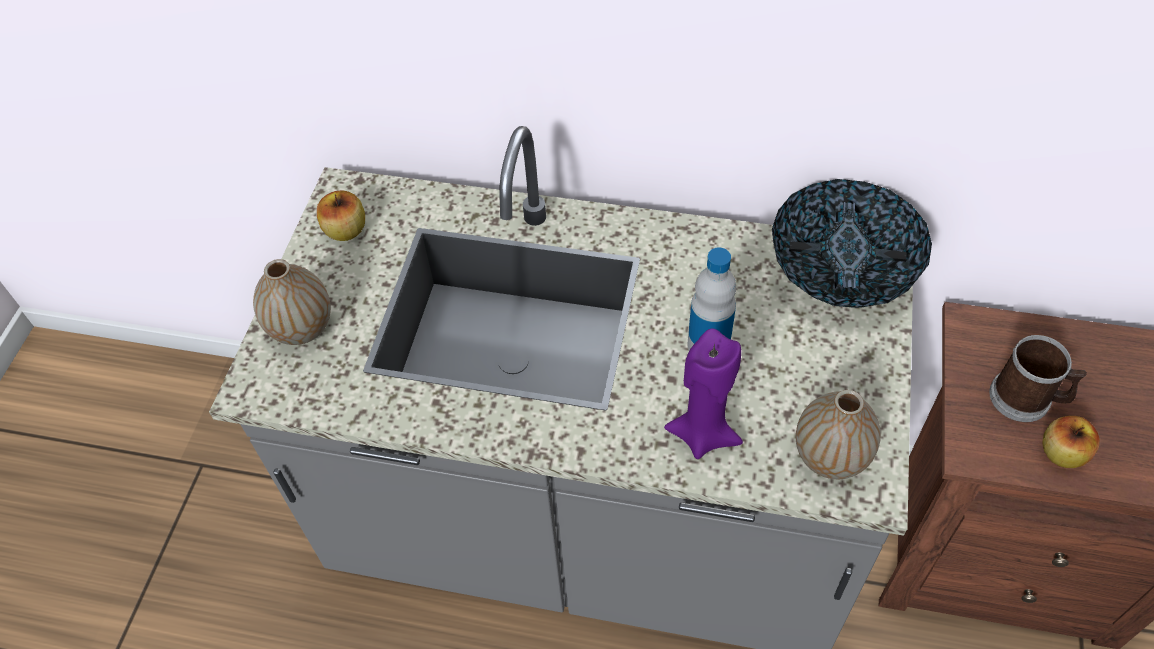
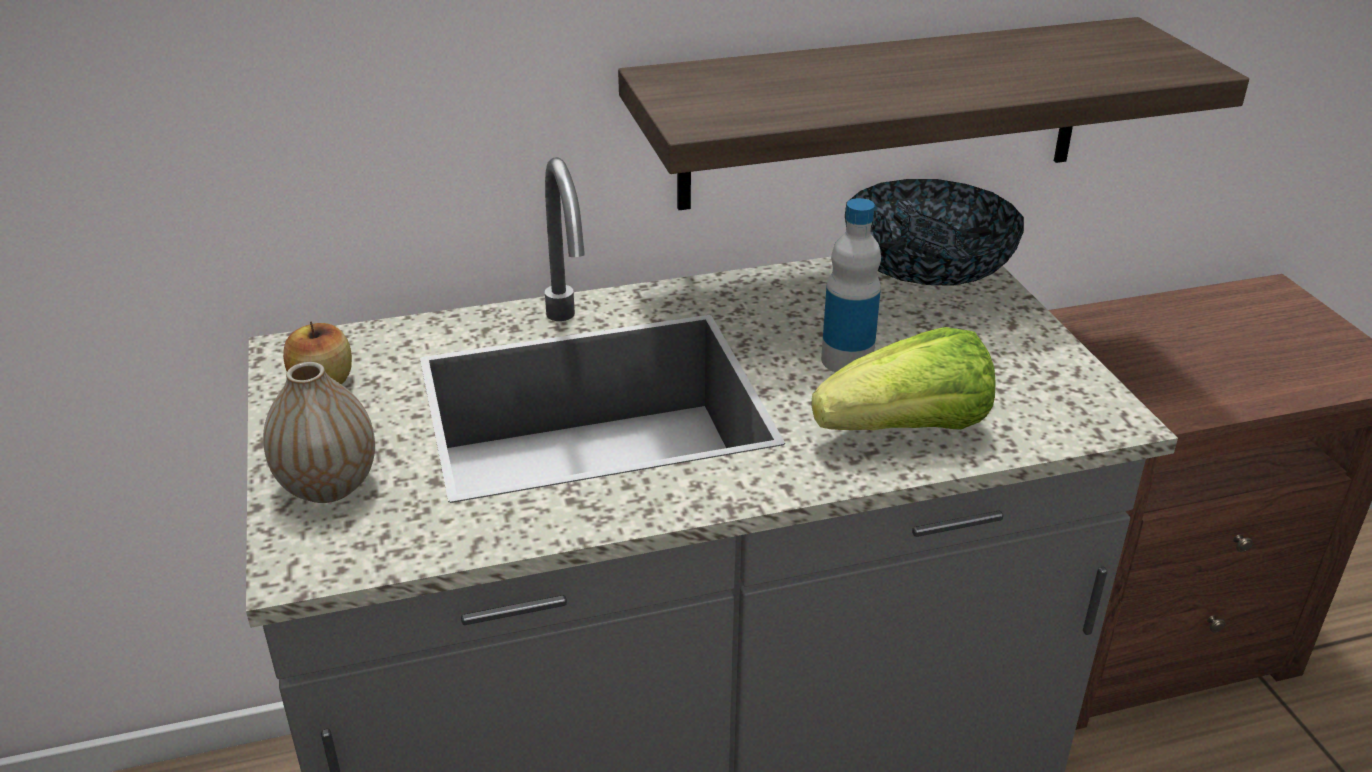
camera: 30 degrees left, 20 degrees down
(703, 434) = (908, 430): purple candle -> lettuce
(830, 456) = (1052, 407): vase -> none
(843, 133) = (884, 114): none -> shelf
(1026, 399) = (1146, 364): mug -> none
(1062, 453) = (1213, 393): apple -> none

